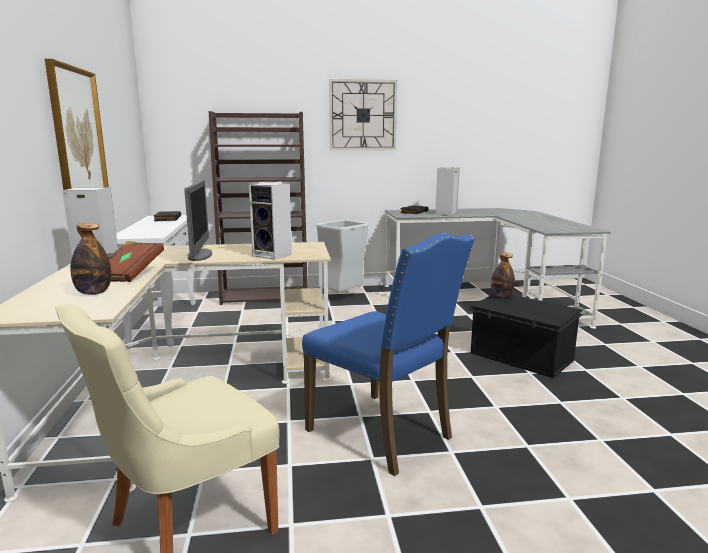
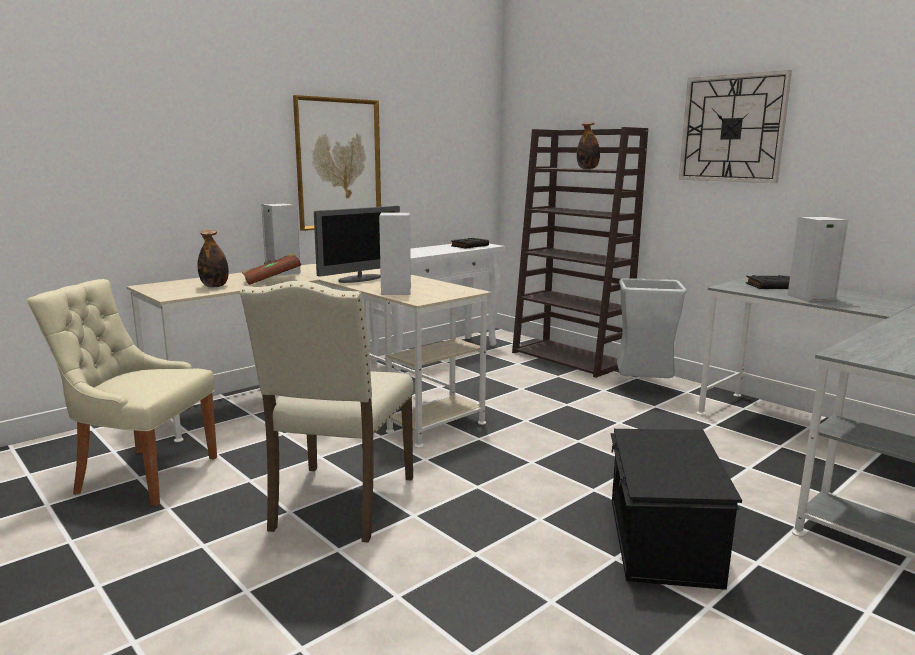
camera: 55 degrees right, 0 degrees up
(383, 433) = (339, 504): blue chair -> beige chair
(501, 296) = (684, 435): bottle -> bottle (587, 169)

